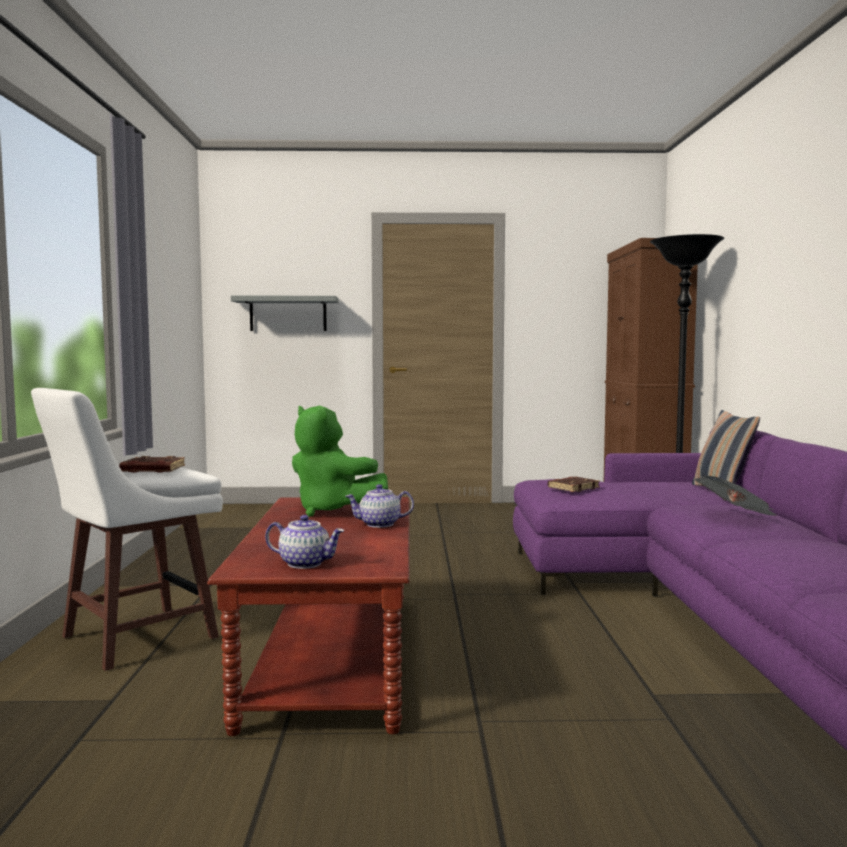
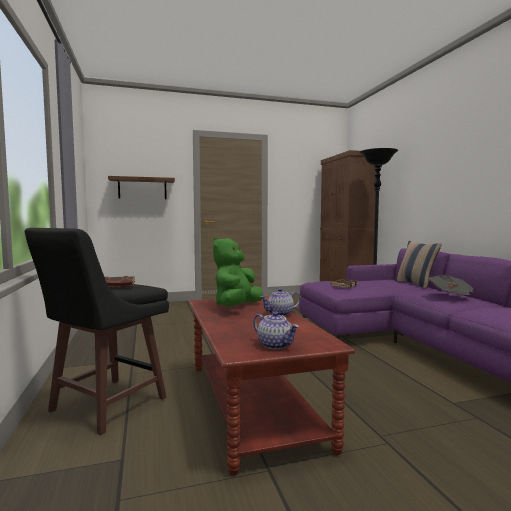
camera: 15 degrees left, 0 degrees up
(134, 638) = (105, 406): white stool -> black stool
(288, 314) = (142, 188): grey shelf -> brown shelf
(305, 563) = (275, 345): teapot -> teapot turned 45 degrees clockwise
(332, 510) = (237, 307): green plush toy -> green plush toy turned 90 degrees clockwise

